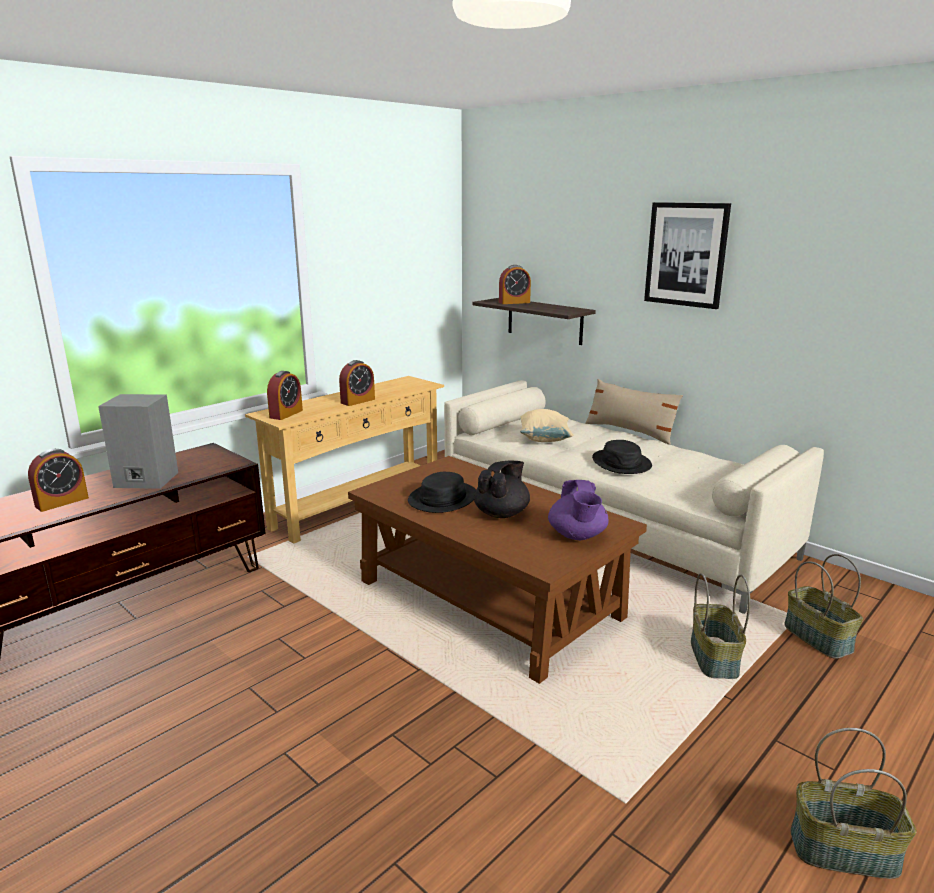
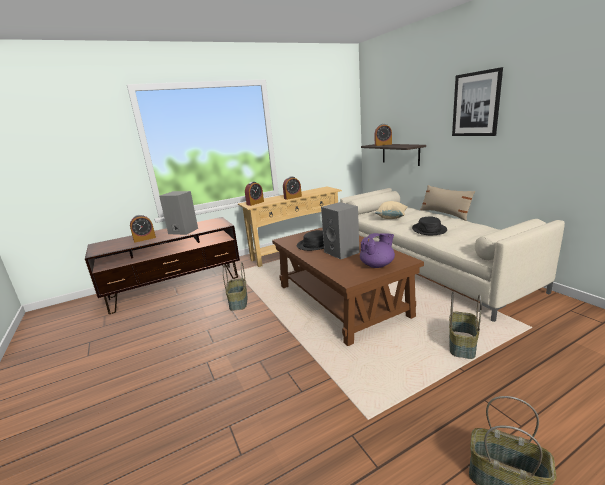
camera: 20 degrees right, 0 degrees up
(502, 513) = (342, 252): black teapot -> grey speaker
(577, 536) = (377, 265): purple teapot -> purple teapot turned 135 degrees counterclockwise
(819, 638) = (543, 342): basket -> basket (239, 302)

